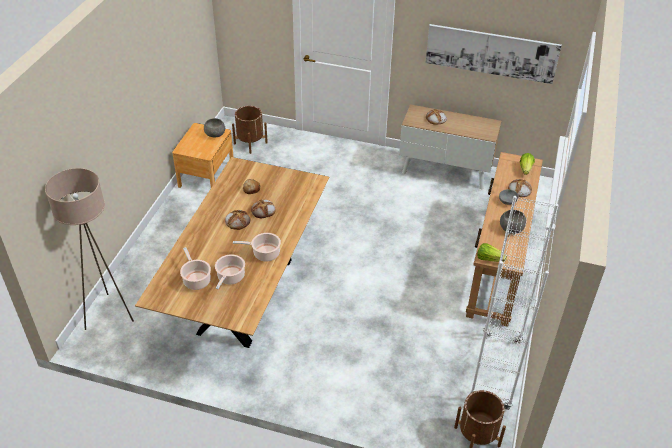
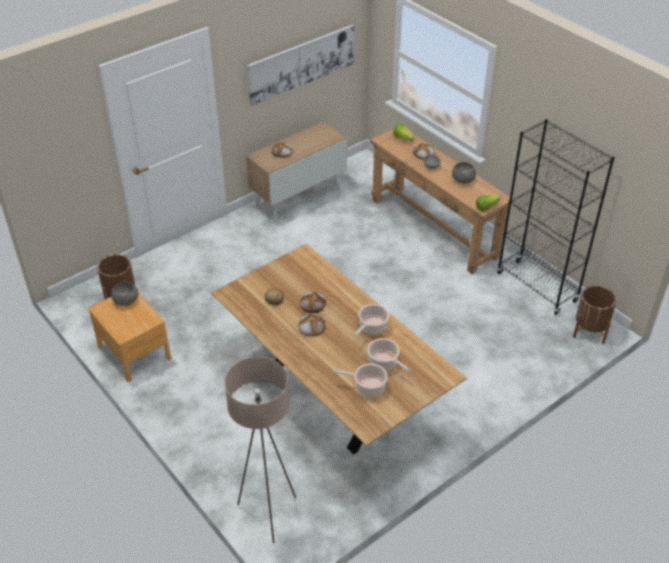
camera: 55 degrees left, 0 degrees up
(495, 371) = (537, 287): white bookcase -> black bookcase

